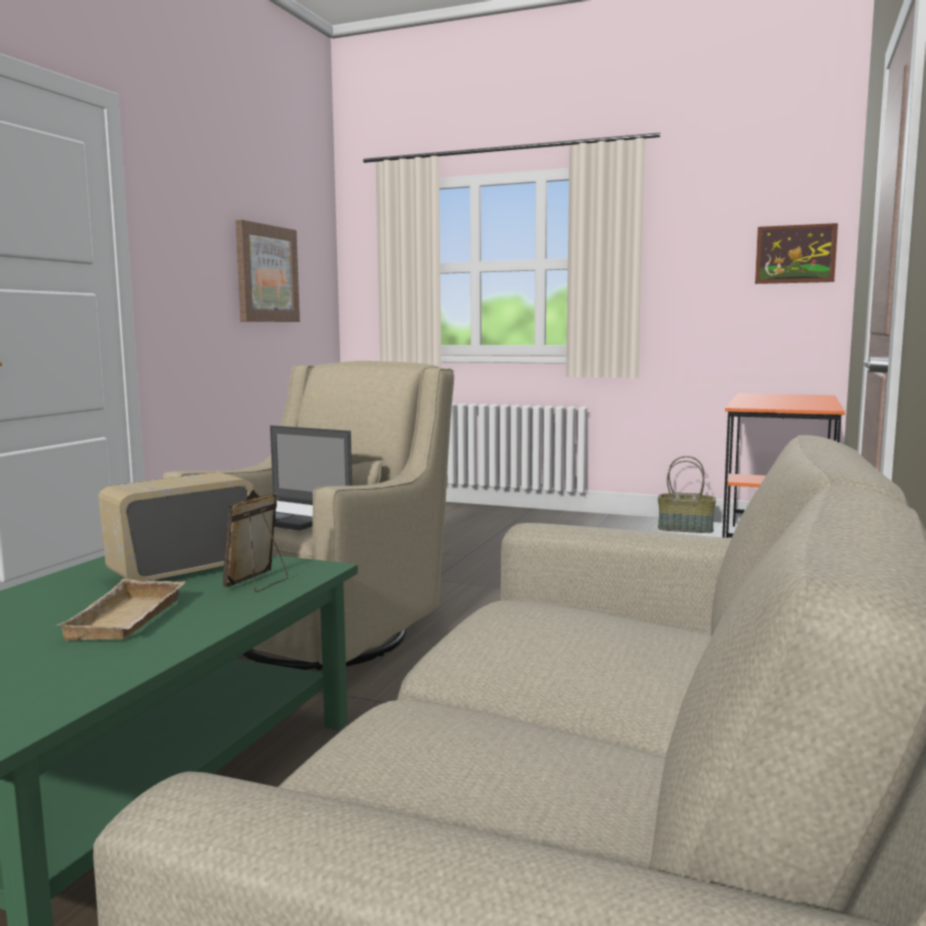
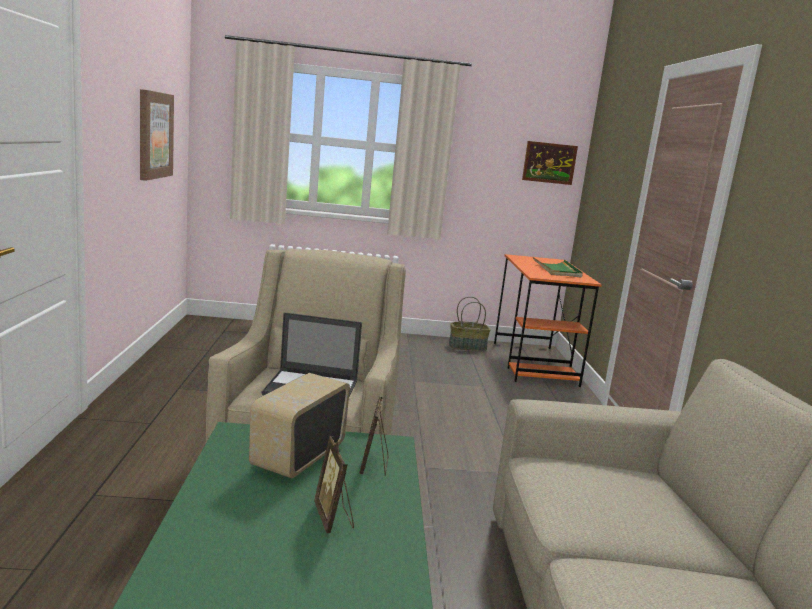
camera: 25 degrees left, 5 degrees up
(130, 620) = (334, 518): beige tray -> picture frame
(793, 402) = (557, 270): none -> green tray

